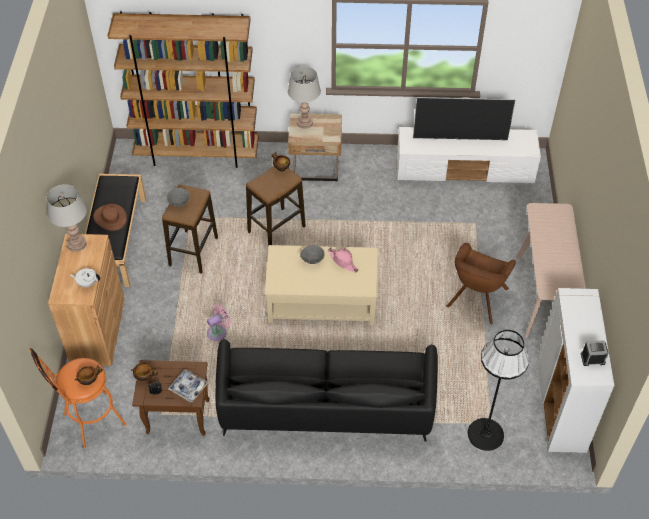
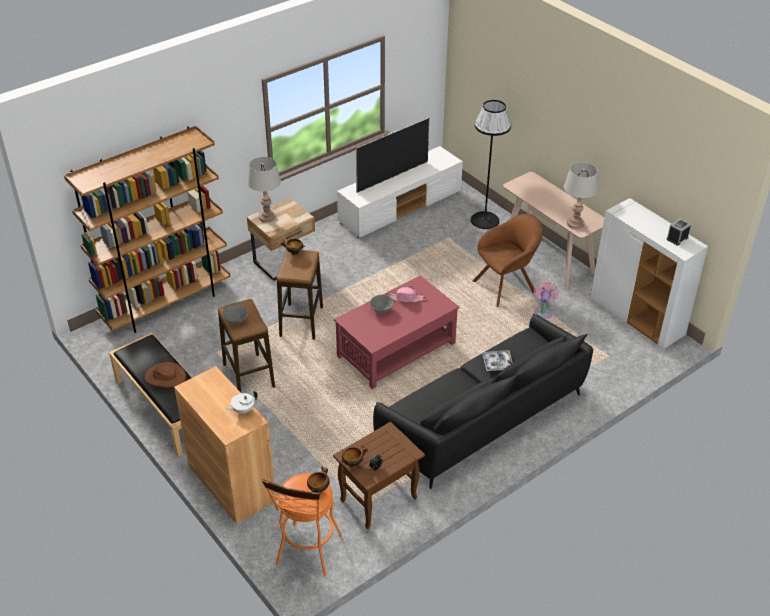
camera: 40 degrees left, 10 degrees down
(76, 244) = (196, 388): grey table lamp -> grey table lamp (575, 224)
(188, 387) = (398, 448): tray -> tray (497, 363)
(218, 332) = (339, 419): pink fan -> pink fan (543, 311)
(321, 300) = (395, 349): beige coffee table -> red coffee table
(476, 300) = (507, 285): brown armchair -> brown armchair turned 105 degrees counterclockwise
(485, 434) = (612, 364): black floor lamp -> black floor lamp (484, 220)

